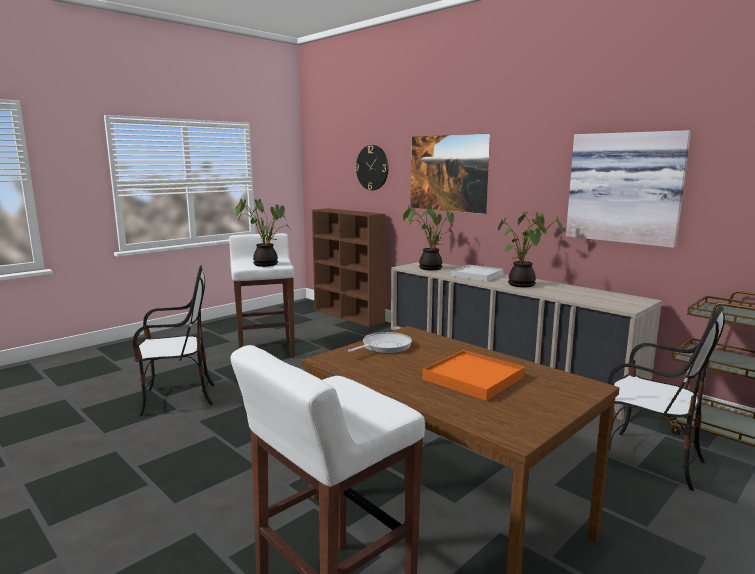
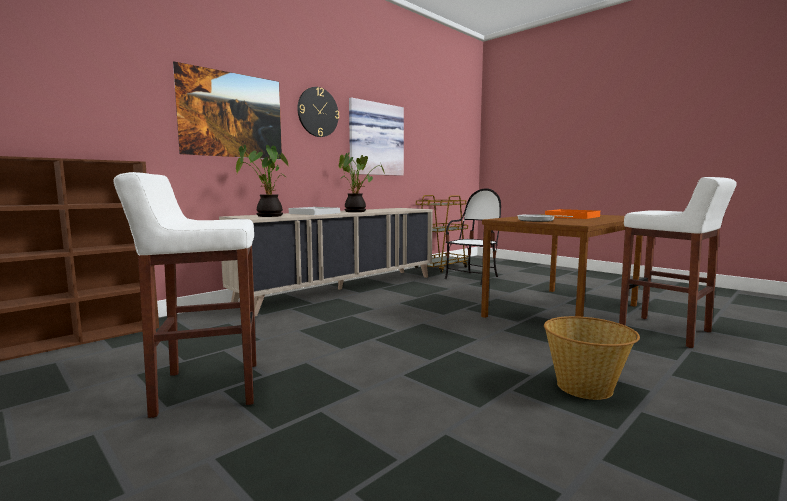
camera: 90 degrees left, 5 degrees down
(177, 399) = (407, 441): chair -> none
(200, 469) = (585, 387): none -> basket
(266, 264) = (219, 221): potted plant -> none
(372, 167) = (90, 91): wall clock -> wall clock (318, 112)

